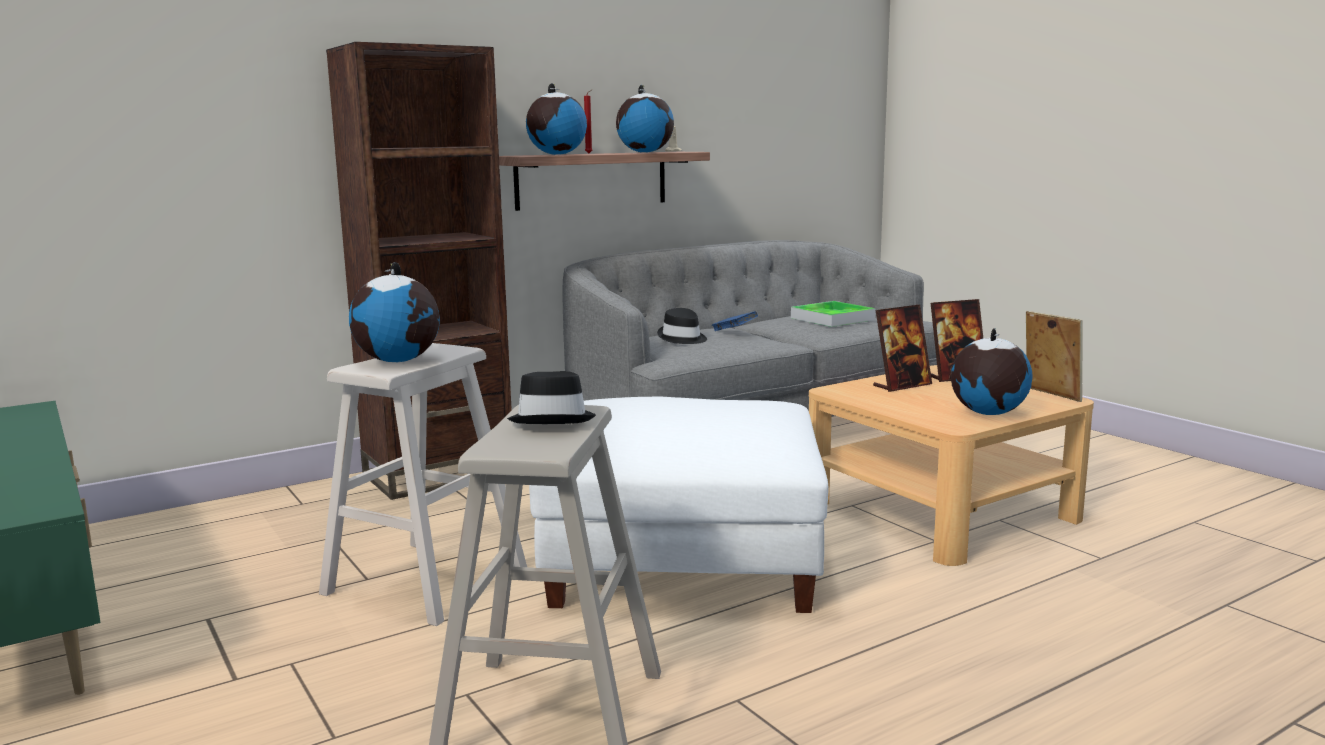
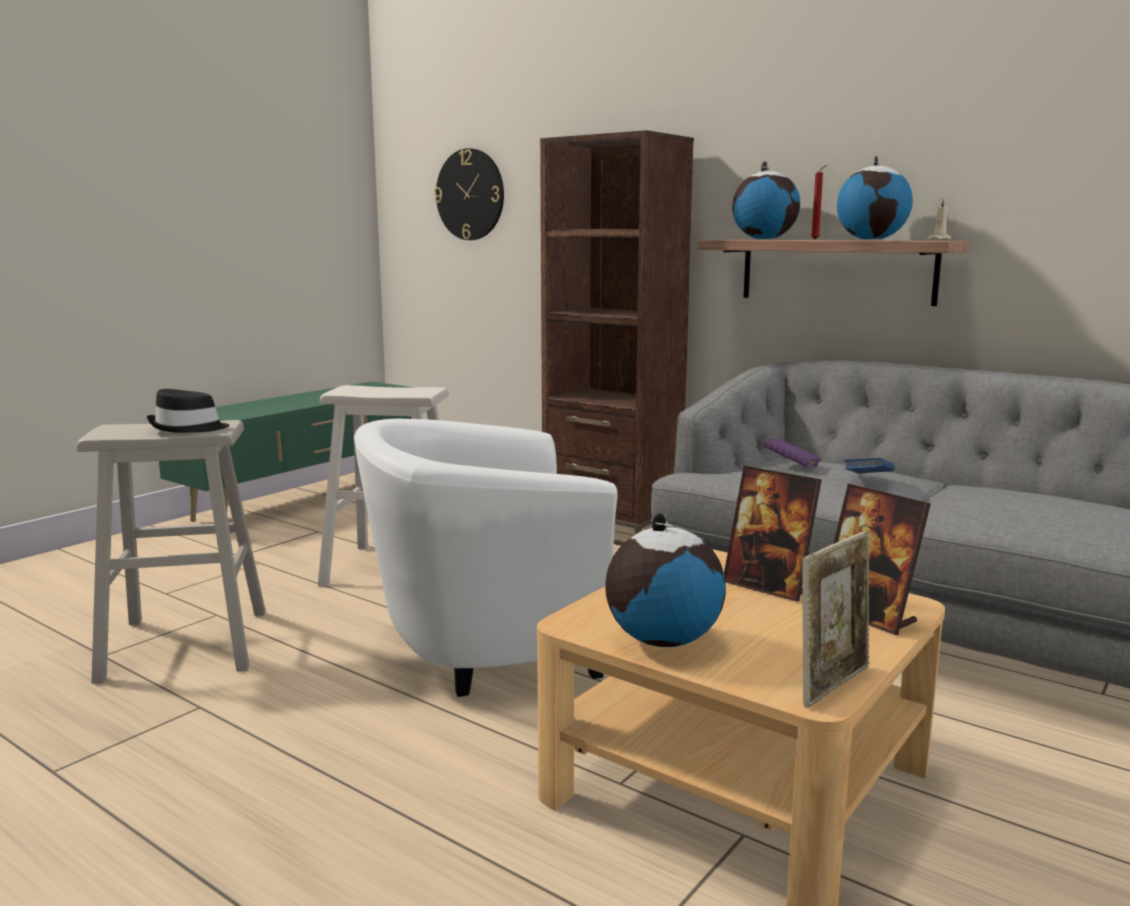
camera: 70 degrees right, 0 degrees up
(103, 102) = (470, 194): none -> wall clock
(399, 361) = (375, 390): globe -> none
(682, 338) = (791, 466): black hat -> purple book
(682, 558) = (482, 645): white ottoman -> white armchair
(832, 319) = (1036, 509): tray -> none

